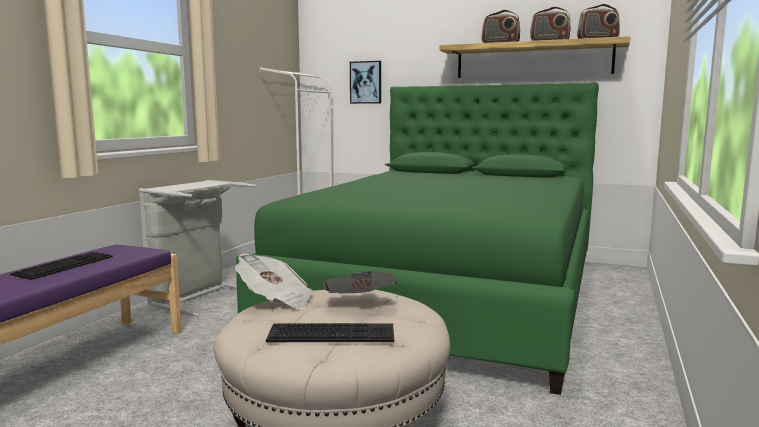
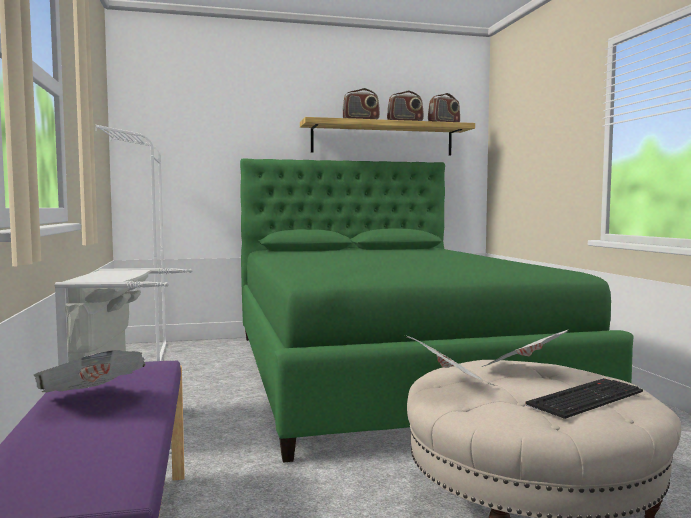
camera: 35 degrees left, 5 degrees down
(64, 265) = (92, 401): keyboard -> newspaper
(366, 82) = (203, 153): picture -> none

